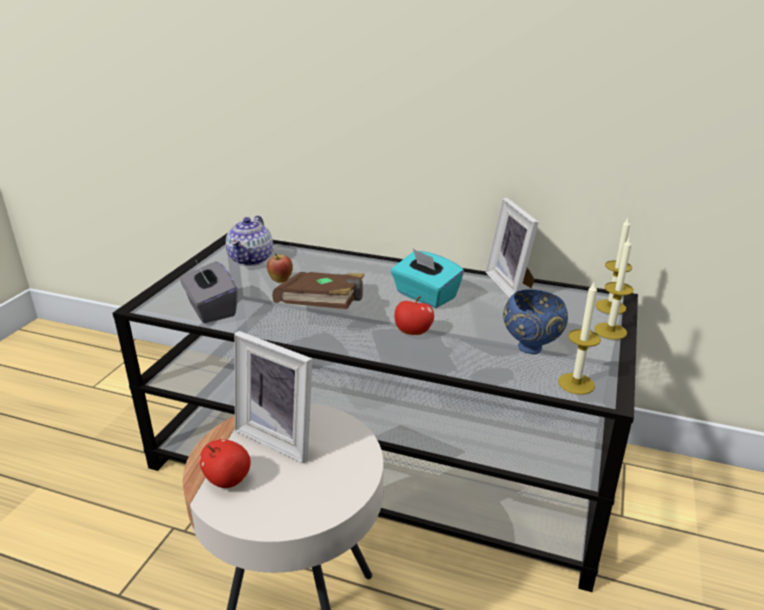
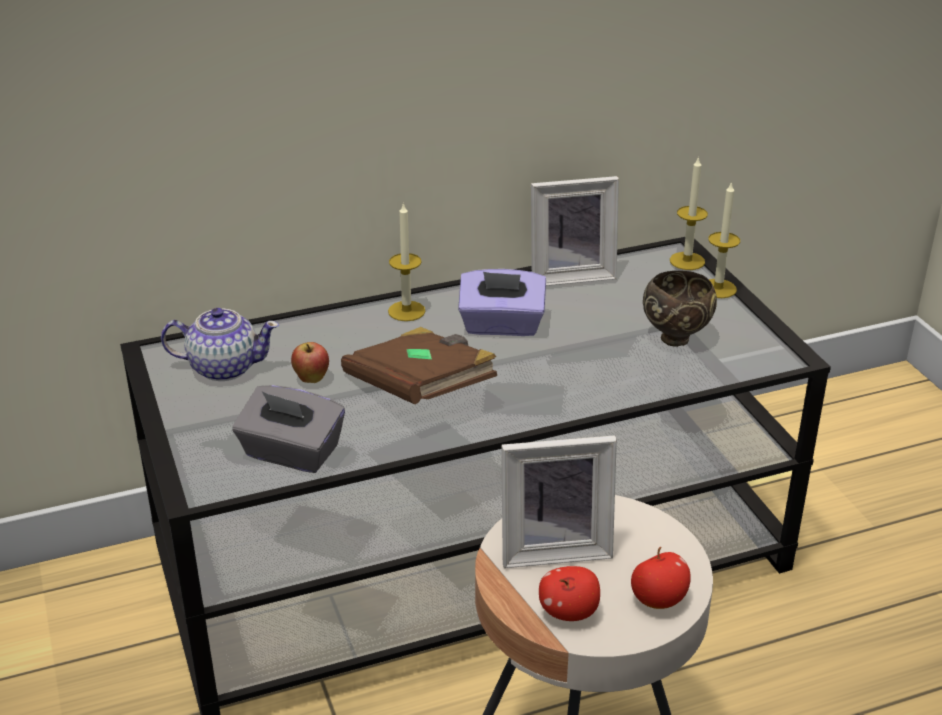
camera: 40 degrees left, 5 degrees up
(252, 259) = (223, 367): teapot -> teapot turned 60 degrees counterclockwise
(413, 332) = (550, 374): apple -> apple (658, 600)
(425, 296) = (501, 326): turquoise tissue box -> purple tissue box
(512, 285) = (570, 274): picture frame -> picture frame turned 45 degrees counterclockwise
(532, 348) = (676, 338): blue bowl -> brown bowl
(576, 383) = (754, 357): candle -> candle (406, 311)

